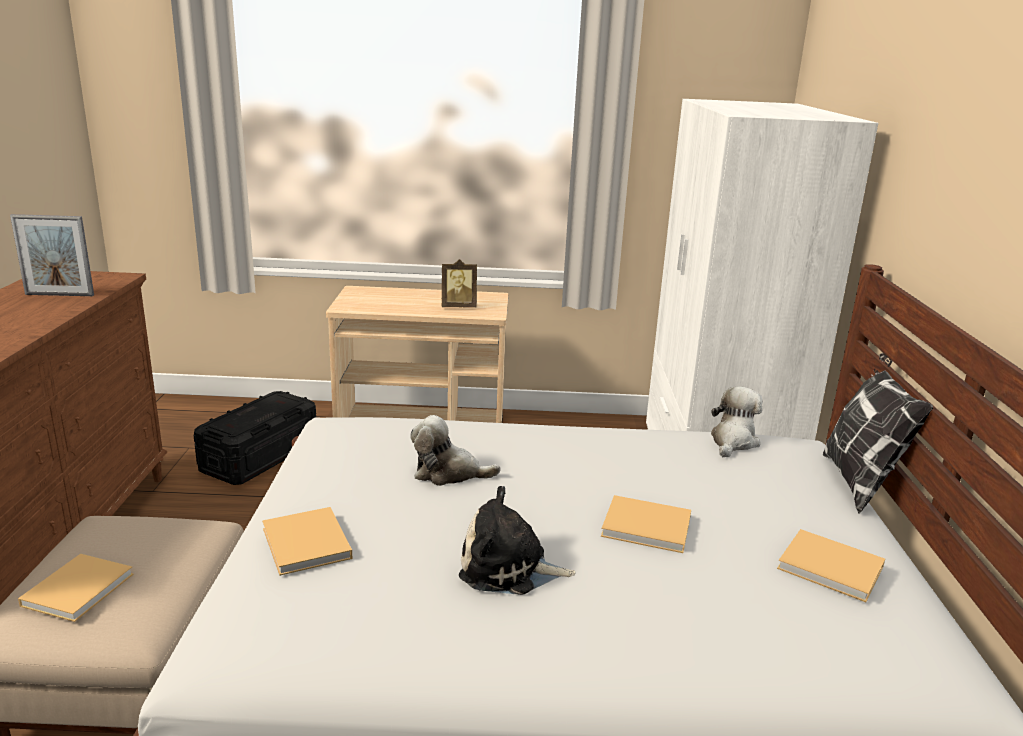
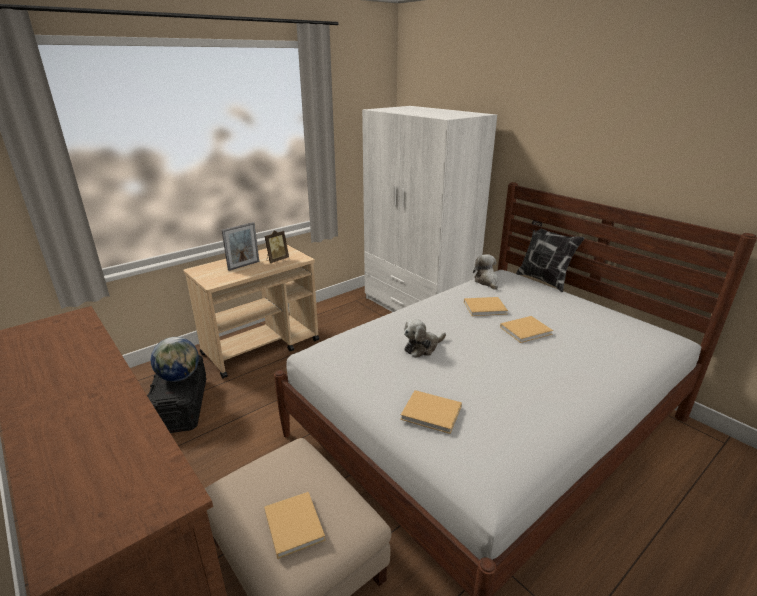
camera: 40 degrees left, 5 degrees up
(59, 295) = (63, 345): picture frame -> picture frame (244, 266)
(260, 415) = (179, 377): none -> globe
(509, 568) = (518, 374): plush toy -> none
(833, 569) = (593, 316): beige book -> beige book (486, 308)

